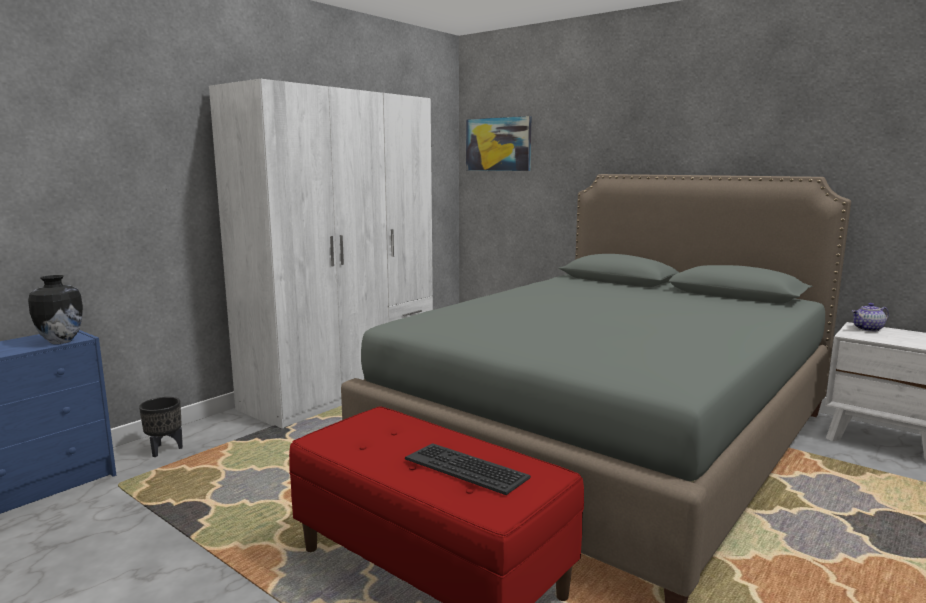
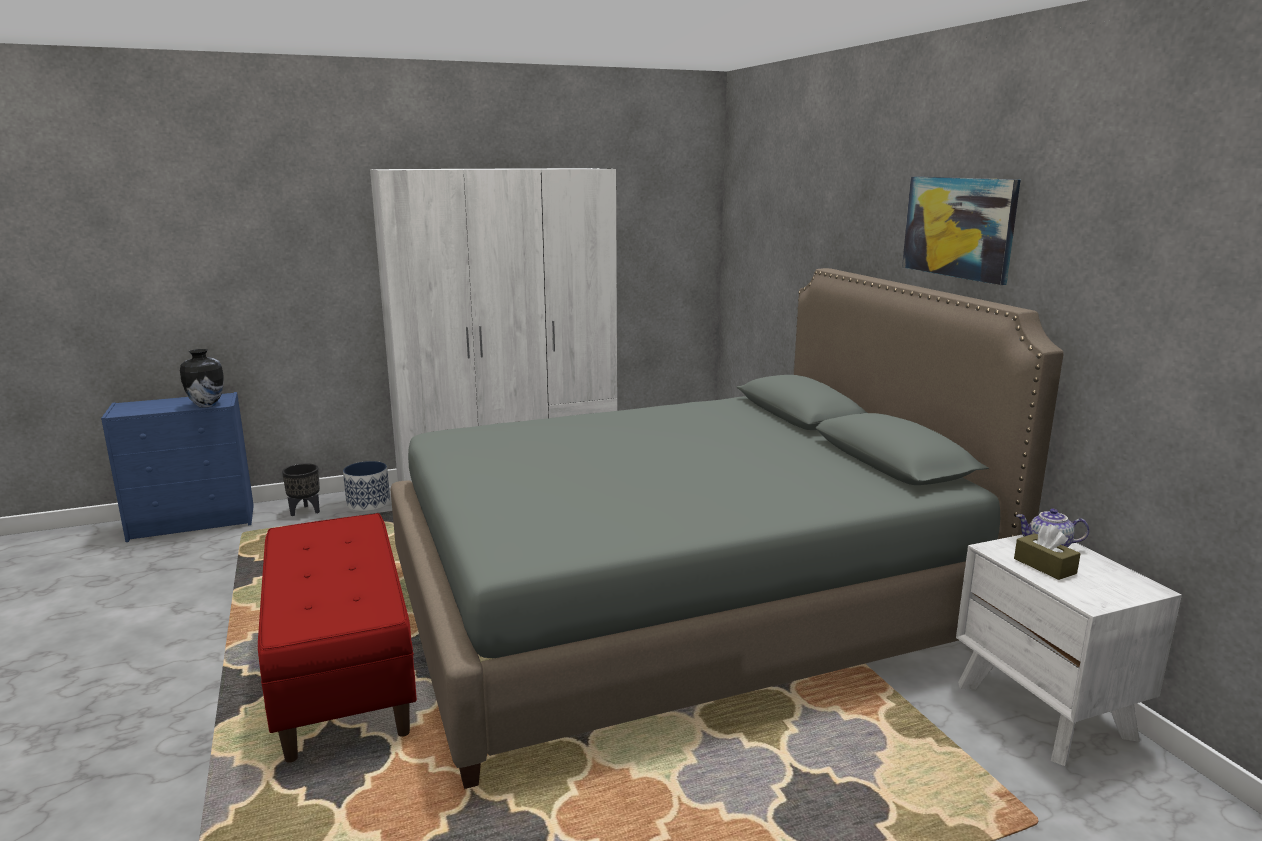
camera: 30 degrees right, 5 degrees up
(227, 429) = (369, 503): none -> planter
(466, 468) = (334, 588): keyboard -> none
(498, 144) = (750, 214): picture -> picture (959, 227)
(890, 338) = (1044, 566): none -> brown tissue box

